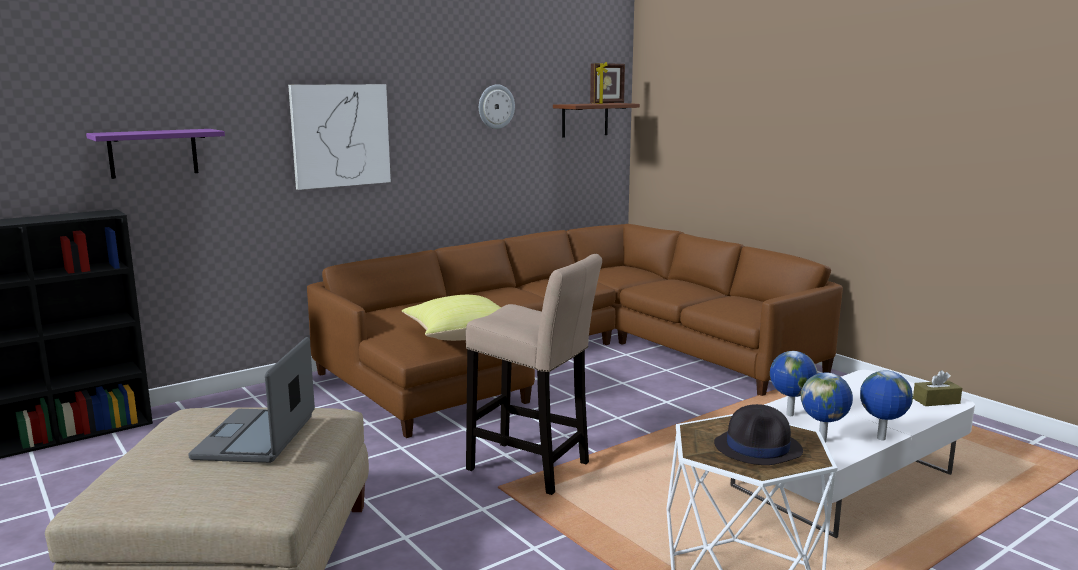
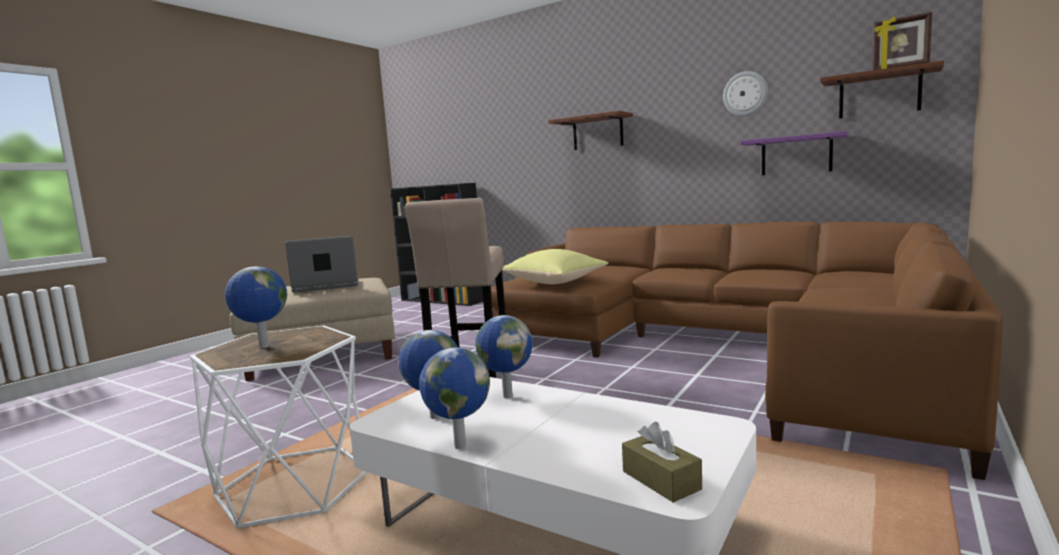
camera: 70 degrees right, 5 degrees down
(153, 153) = (492, 150): purple shelf -> purple shelf (796, 155)
(340, 135) = (597, 132): picture -> brown shelf
(758, 448) = (263, 347): black hat -> globe

